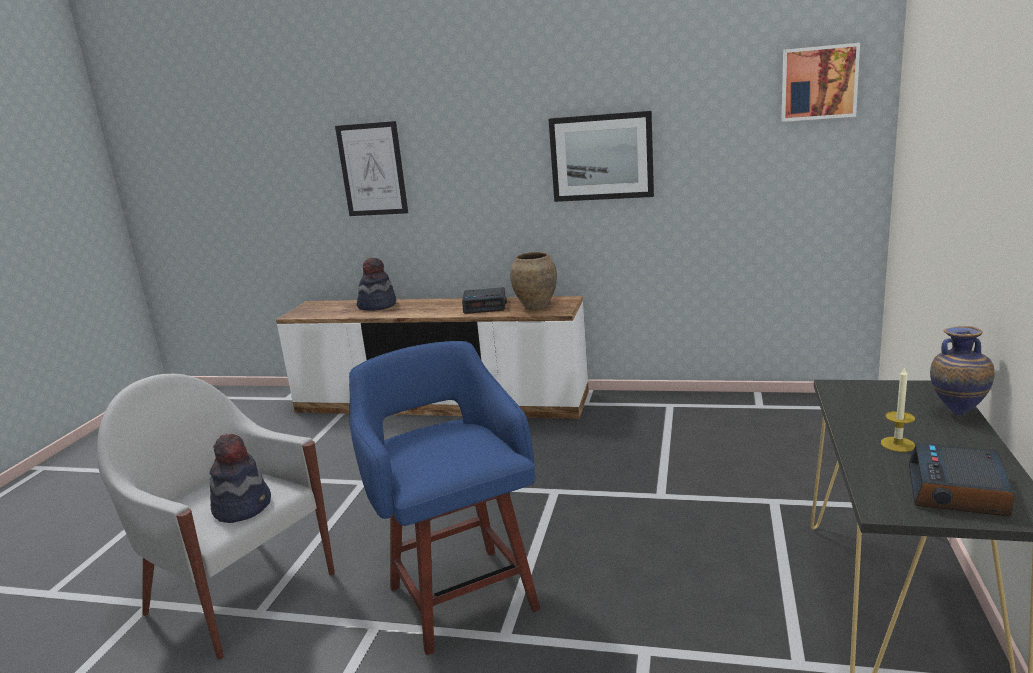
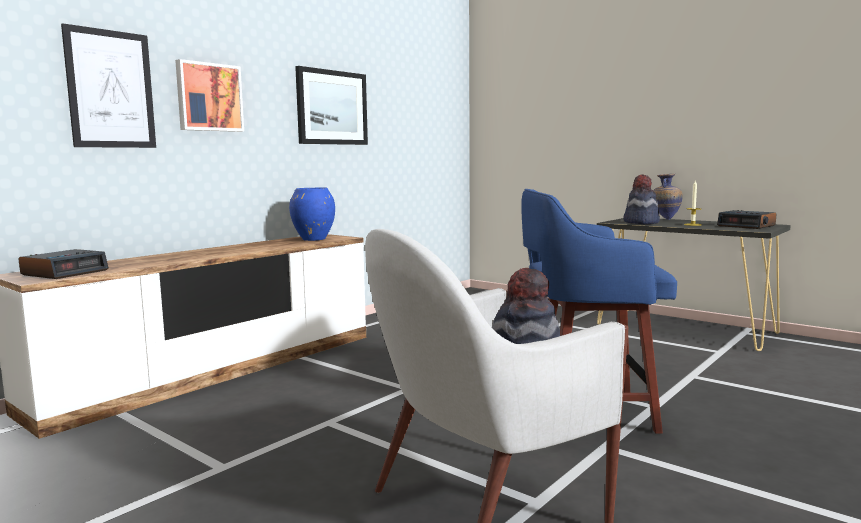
camera: 65 degrees left, 10 degrees down
(377, 305) = (137, 260): hat -> hat (641, 222)
(485, 306) = (267, 245): alarm clock -> alarm clock (65, 272)
(535, 307) = (313, 239): brown vase -> blue vase
(819, 82) = (441, 75): picture -> picture (209, 97)

